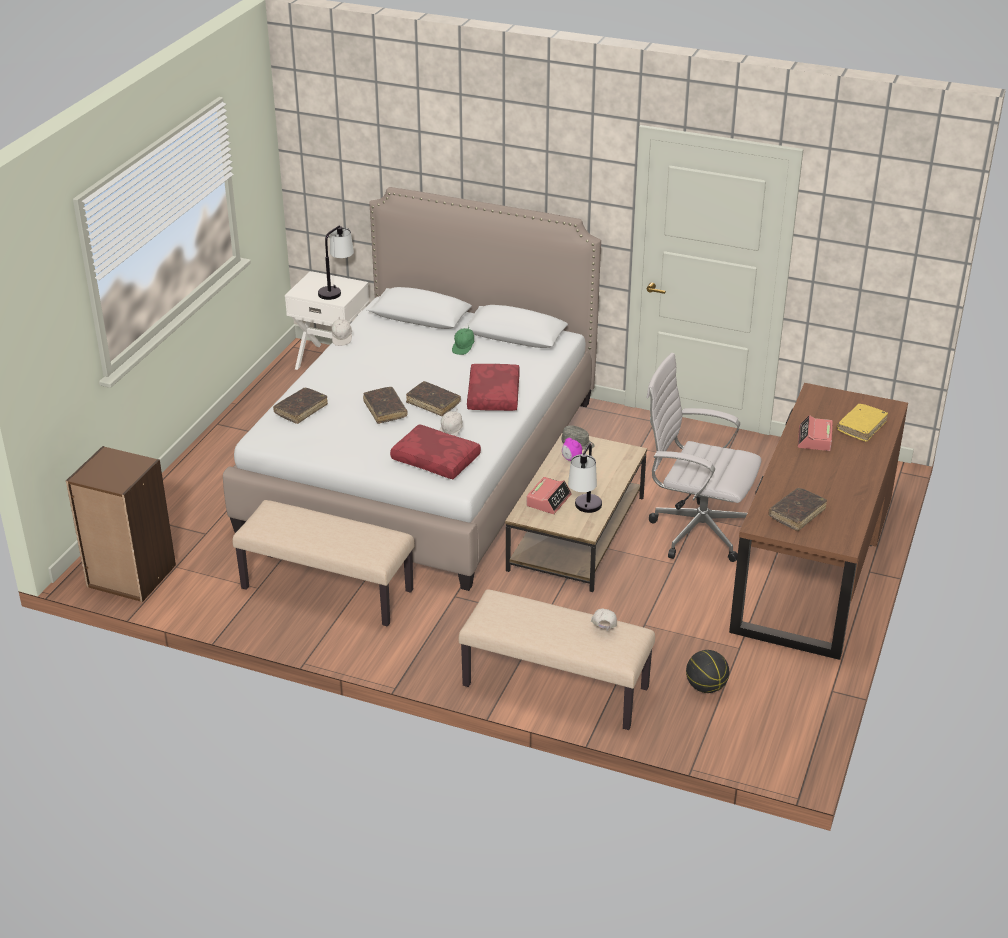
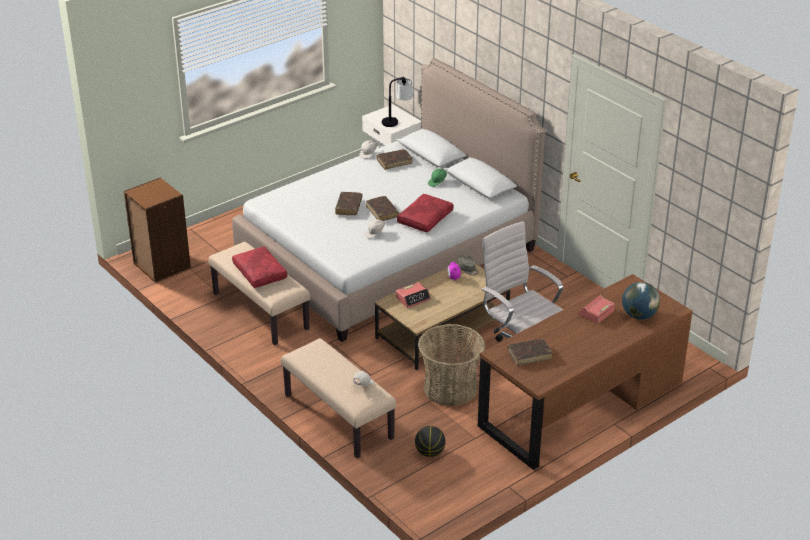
camera: 30 degrees right, 0 degrees up
(301, 410) = (299, 191): brown book -> brown book (394, 162)
(437, 459) = (349, 248): red pillow -> red pillow (261, 273)
(585, 512) = (428, 313): table lamp -> none
(653, 599) = (450, 388): none -> basket
(861, 427) = (638, 315): yellow book -> globe

